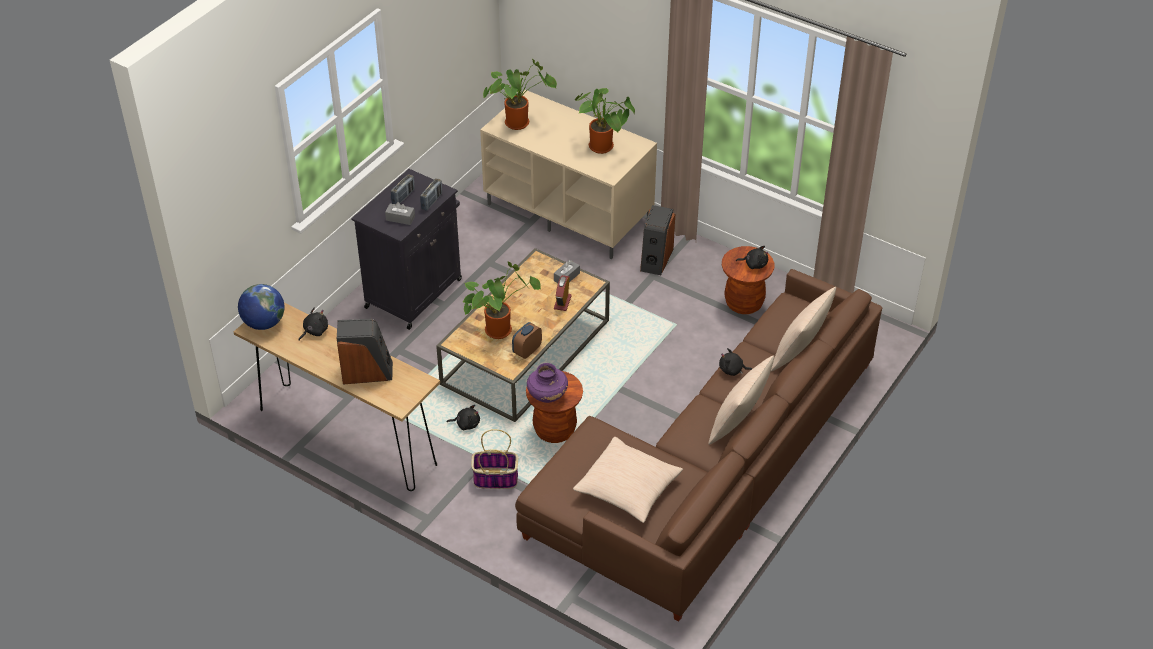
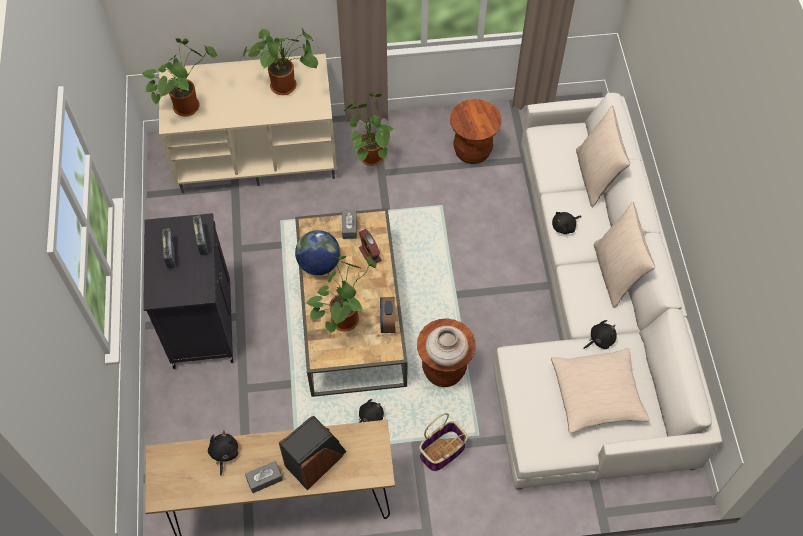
camera: 40 degrees left, 15 degrees up
(264, 323) = (166, 481): globe -> globe (319, 264)
(400, 218) = (190, 278): grey tissue box -> grey tissue box (264, 479)
(547, 395) = (445, 353): purple vase -> beige vase
(656, 259) = (369, 155): speaker -> potted plant
(710, 472) = (590, 320): brown sofa -> white sofa
(754, 264) = (481, 116): black plush toy -> black plush toy (600, 340)

